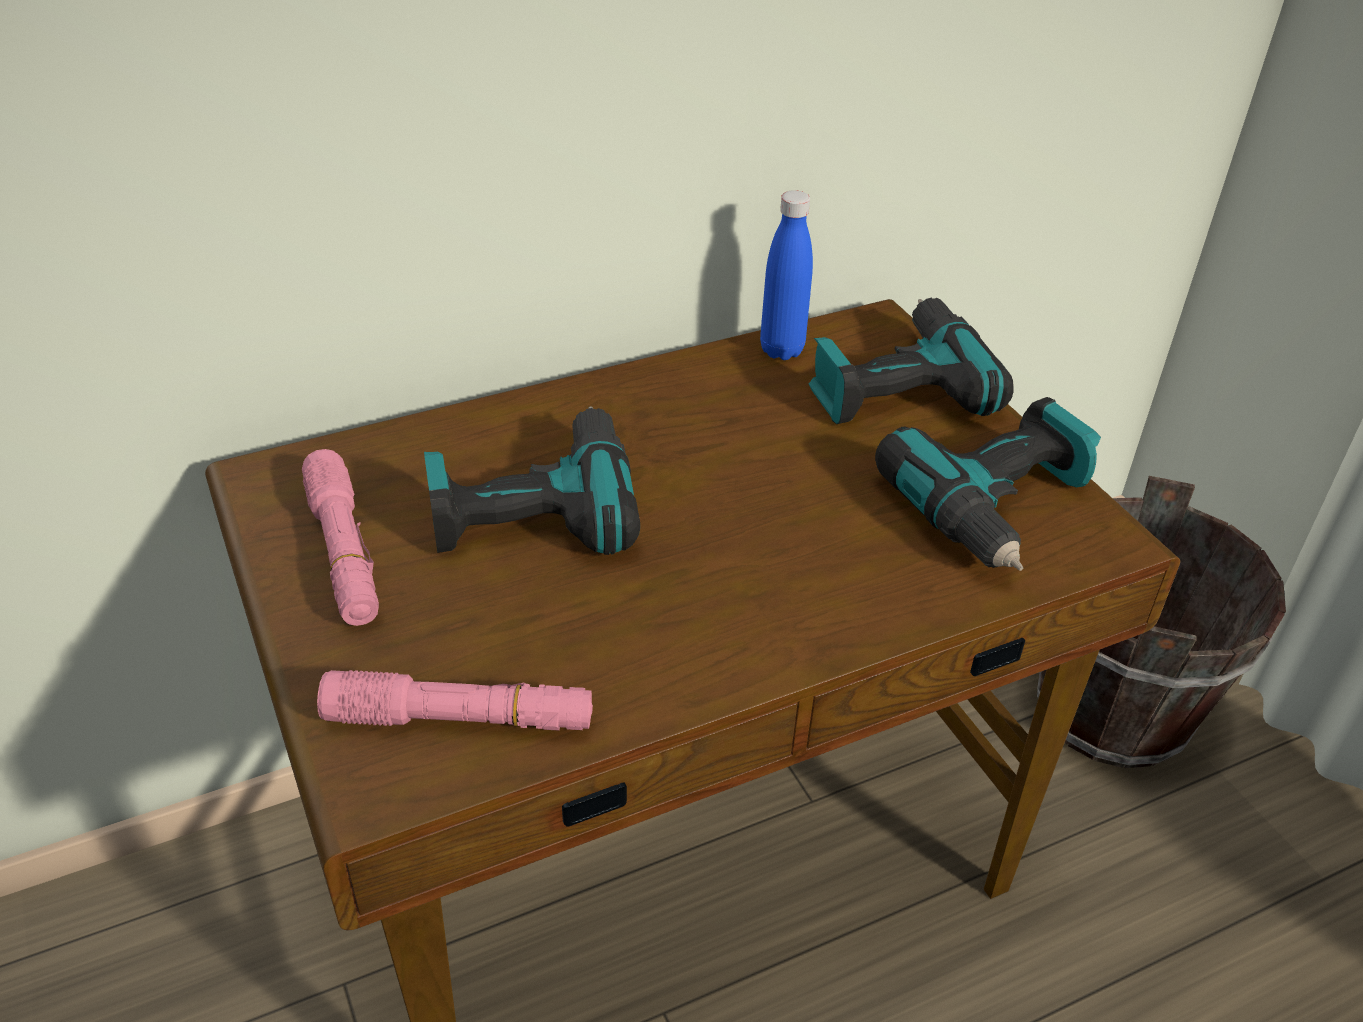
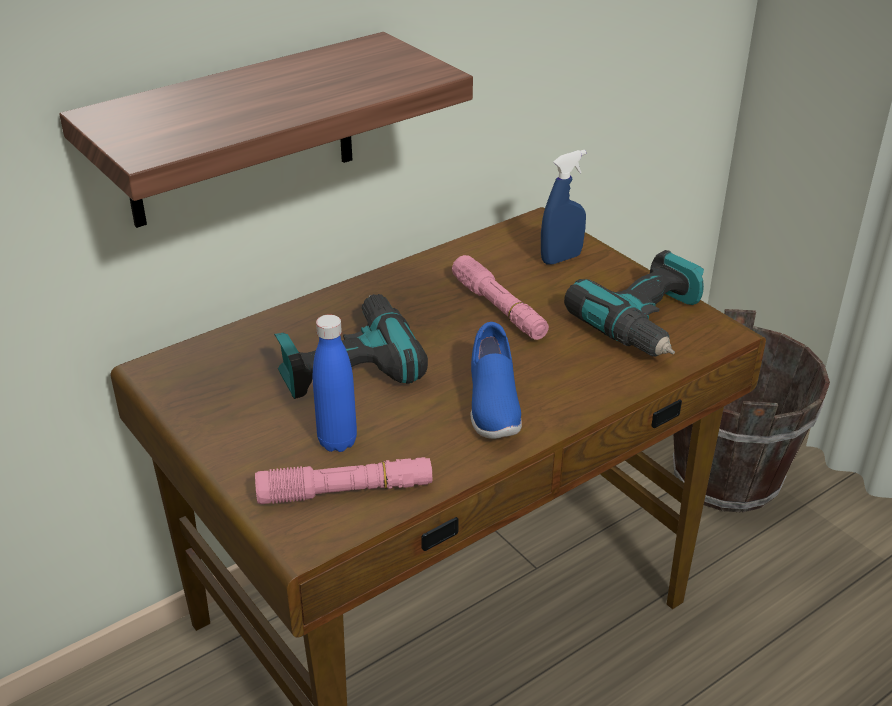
camera: 10 degrees left, 5 degrees down
(343, 551) = (230, 407): pink flashlight -> pink flashlight (499, 308)
(416, 143) = (241, 131): none -> shelf
(722, 610) = (492, 406): none -> blue shoe
(781, 350) = (480, 247): blue bottle -> blue bottle (337, 442)
(896, 384) = (561, 258): power drill -> blue spray bottle

